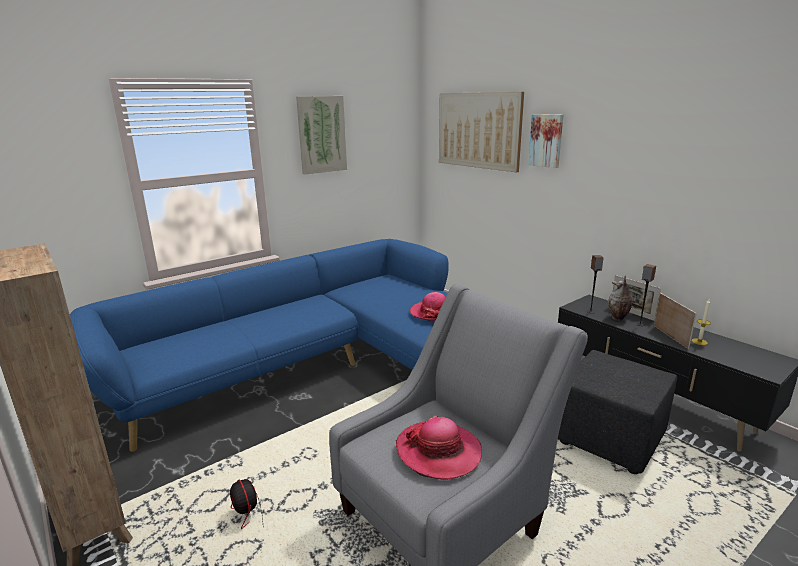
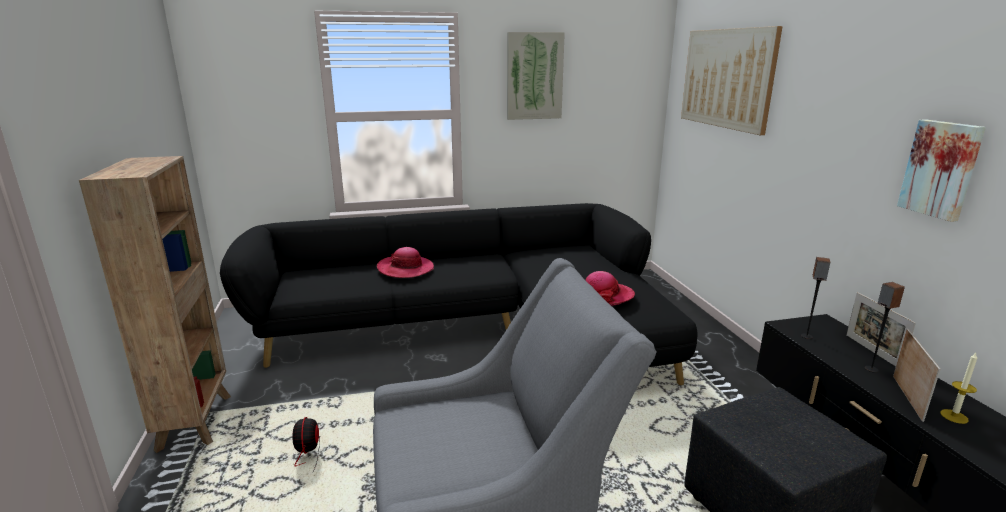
camera: 25 degrees right, 0 degrees up
(321, 365) = (478, 331): blue sofa -> black sofa
(439, 452) = (463, 447): hat -> hat (405, 269)
(546, 140) = (801, 93): picture -> picture (941, 169)
(618, 318) = (842, 354): vase -> none

